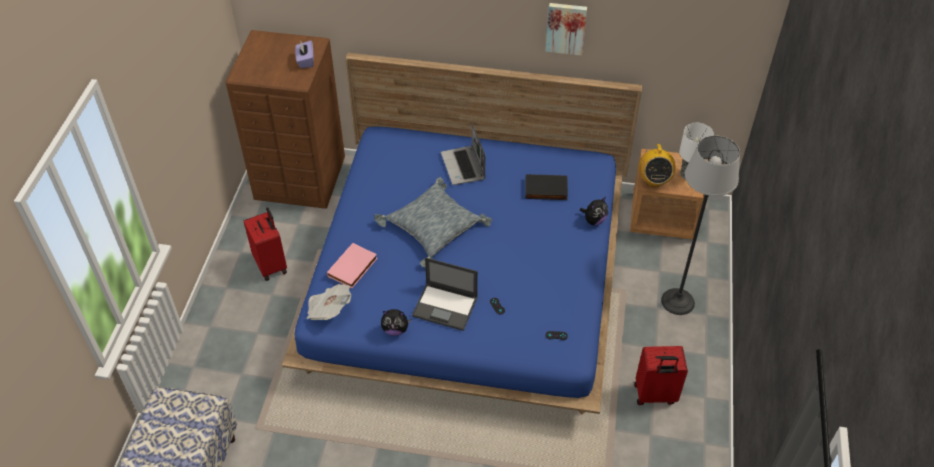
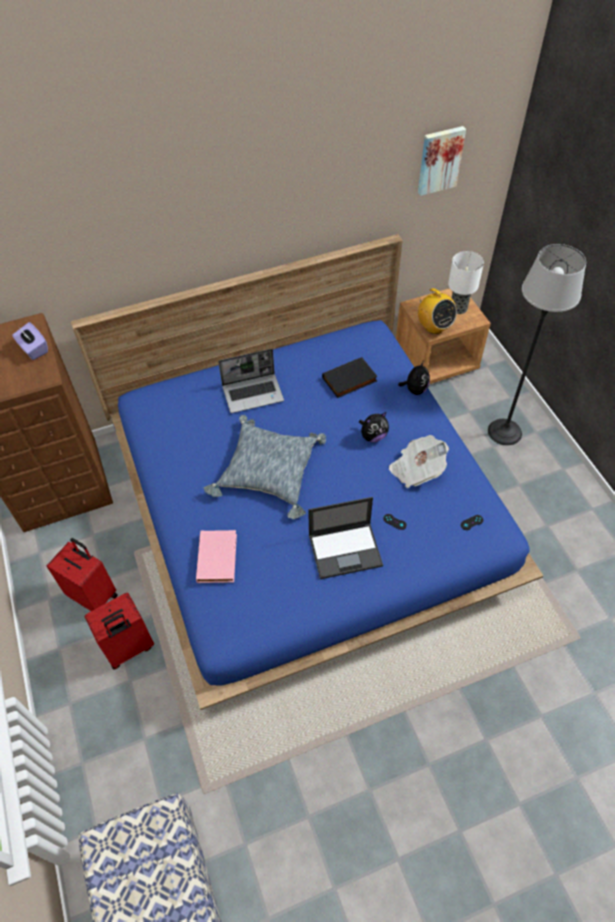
camera: 30 degrees left, 5 degrees up
(329, 310) = (225, 620): newspaper -> newspaper (416, 469)
(395, 329) = (313, 603): plush toy -> plush toy (373, 436)
(463, 167) = (253, 393): laptop -> laptop turned 60 degrees counterclockwise
(566, 27) = (313, 198): picture -> picture (439, 160)
(655, 395) = (552, 529): red suitcase -> red suitcase (129, 648)

